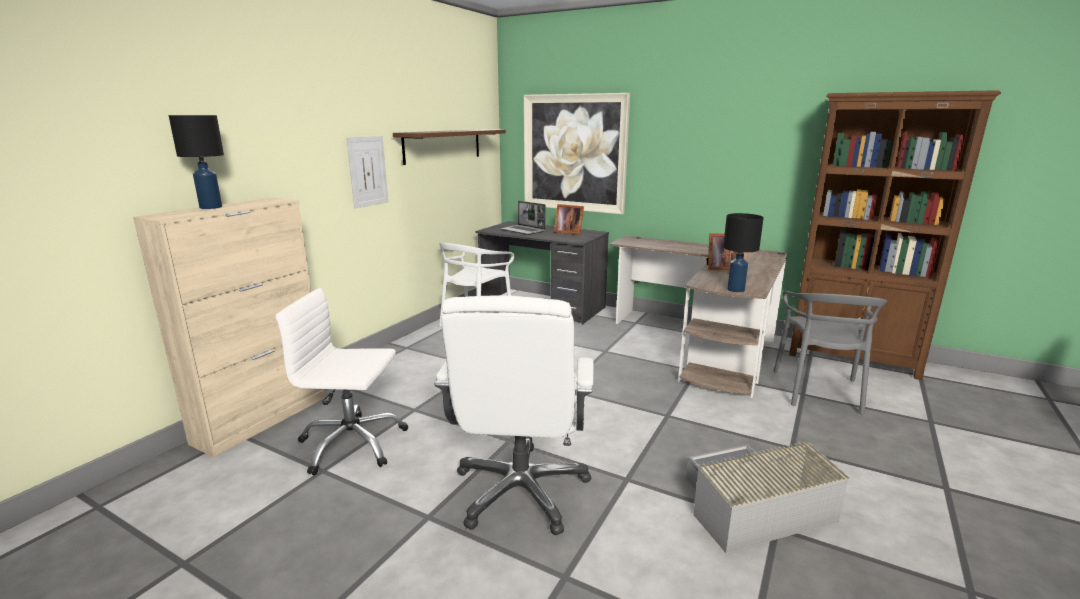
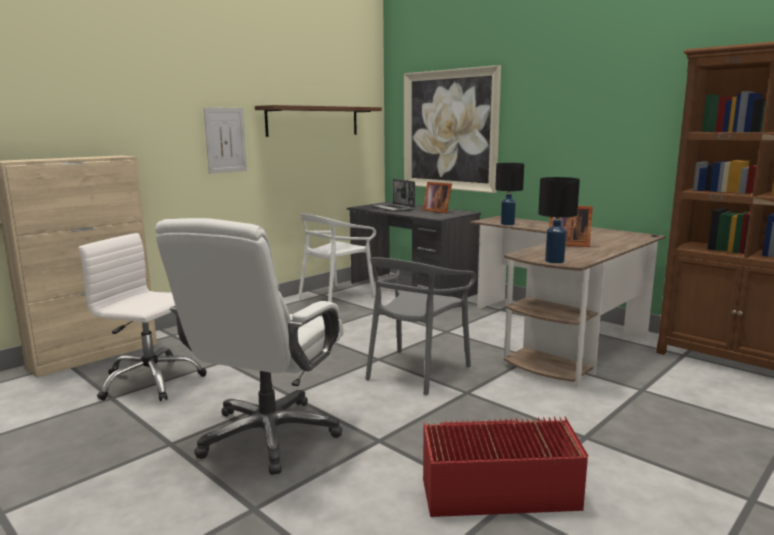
camera: 15 degrees right, 5 degrees down
(211, 207) = (58, 158): black table lamp -> black table lamp (507, 224)
(751, 508) = (492, 483): grey storage box -> red storage box
(819, 391) = (665, 389): grey chair -> grey chair (416, 371)

